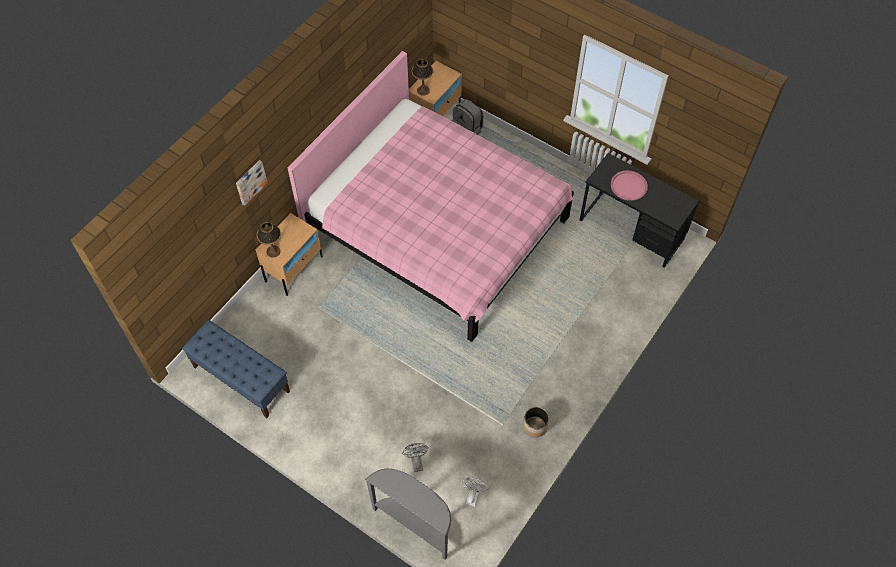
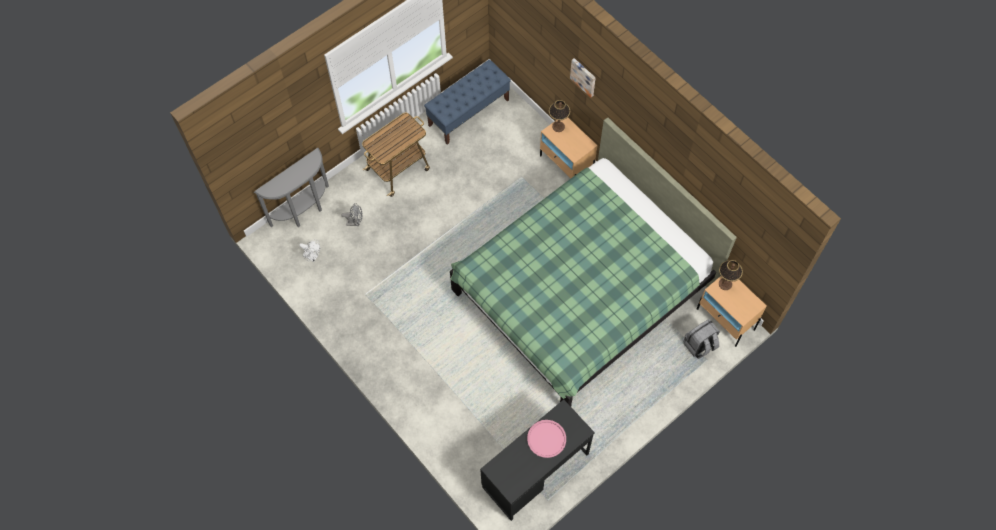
camera: 105 degrees right, 5 degrees up
(333, 434) = (398, 169): none -> cart
(437, 228) = (581, 289): pink bed -> green bed
(535, 427) = (354, 319): planter -> none

